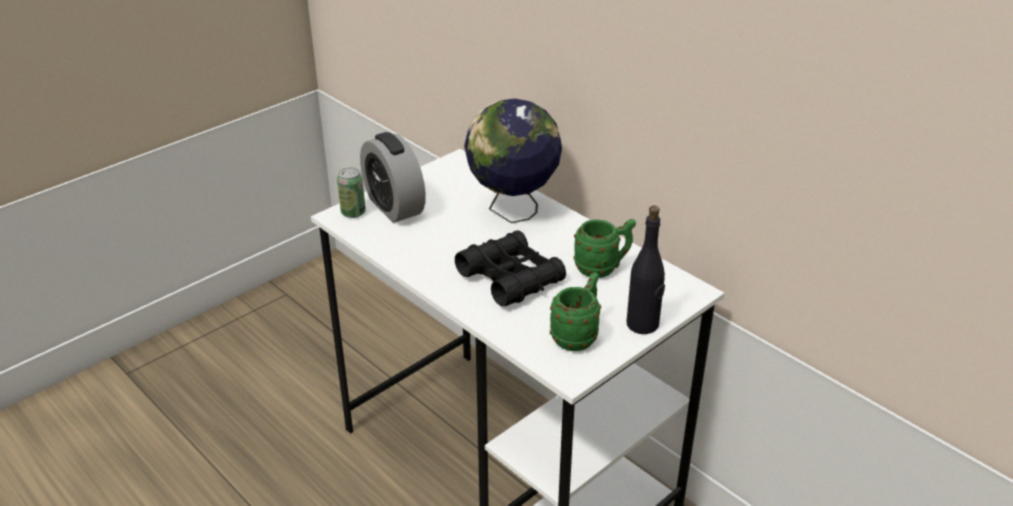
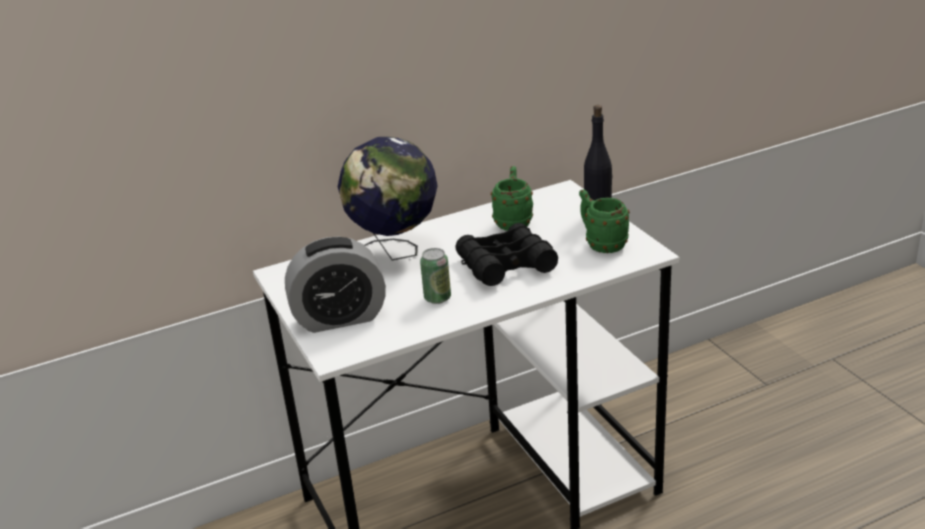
camera: 70 degrees left, 5 degrees down
(353, 213) = (334, 345): can -> can (437, 298)

